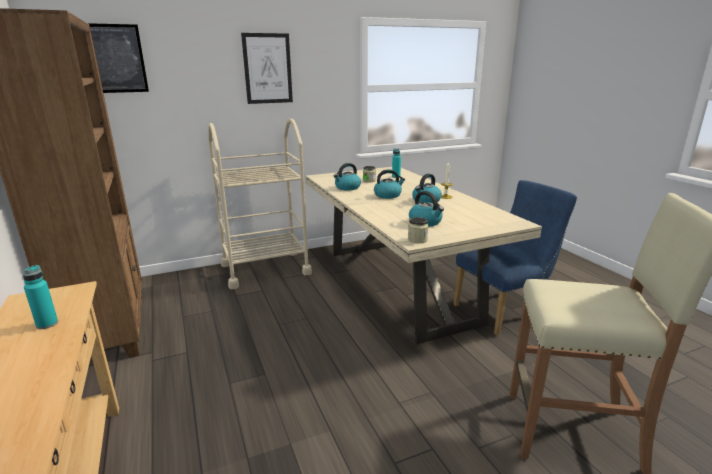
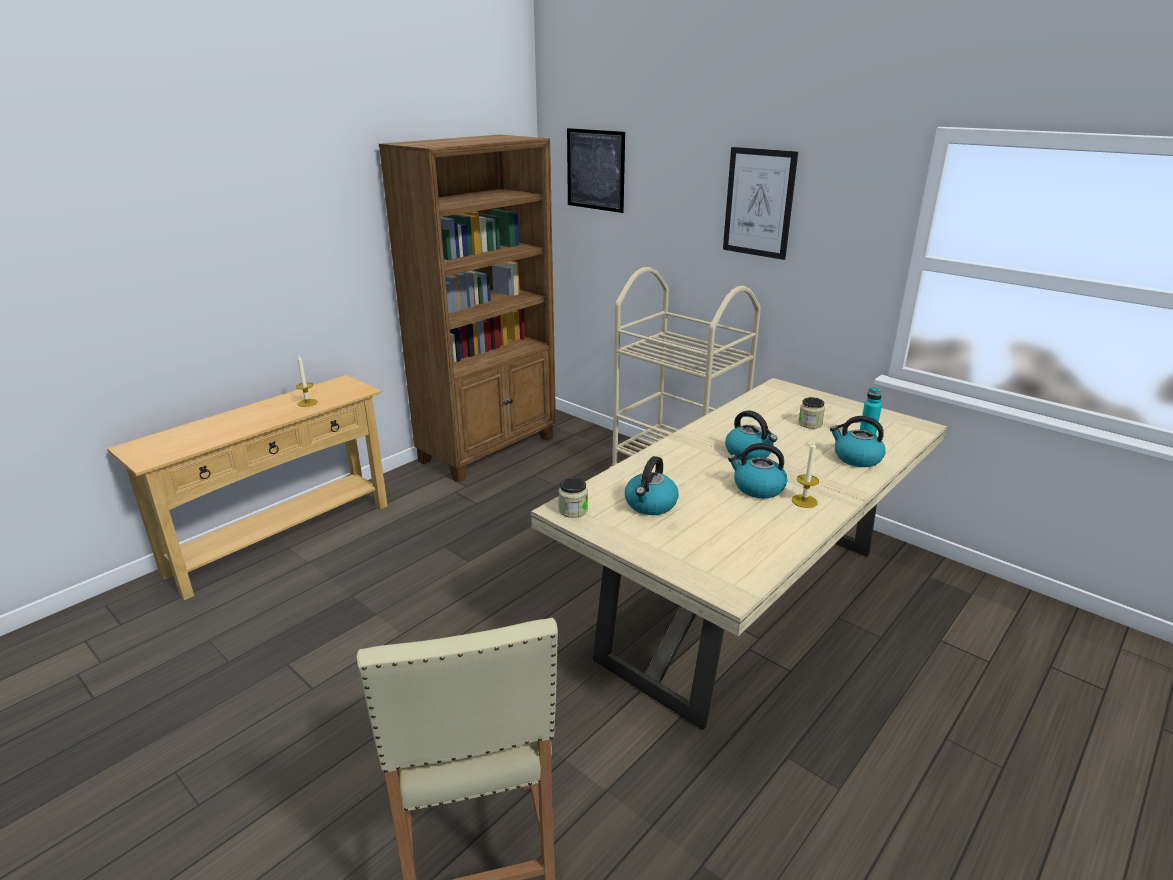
camera: 65 degrees right, 5 degrees up
(47, 324) = (307, 403): turquoise bottle -> candle
(347, 188) = (749, 417): kettle -> kettle (856, 458)
(504, 310) = (773, 748): blue chair -> none

